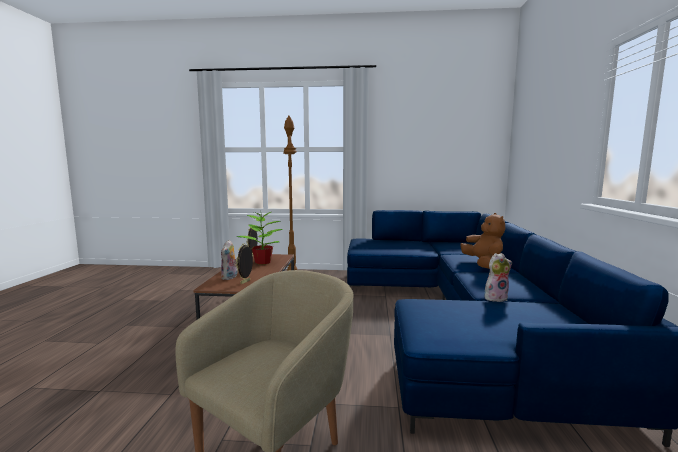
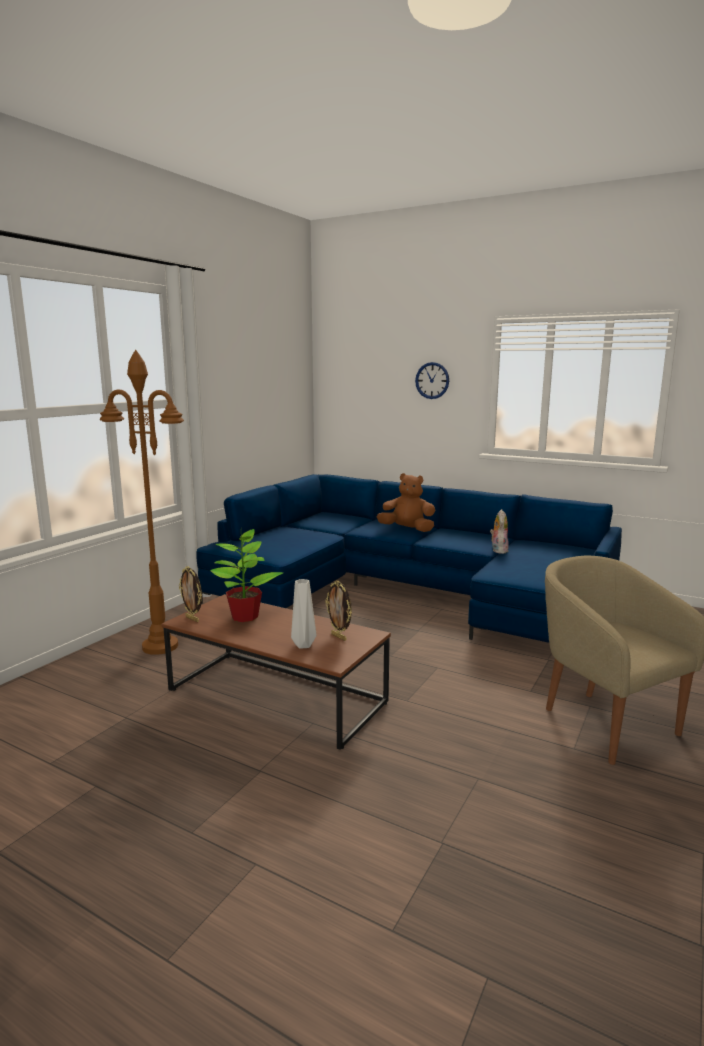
camera: 65 degrees left, 5 degrees up
(230, 277) = (304, 645): plush toy -> grey vase
(564, 126) = (432, 380): none -> wall clock

